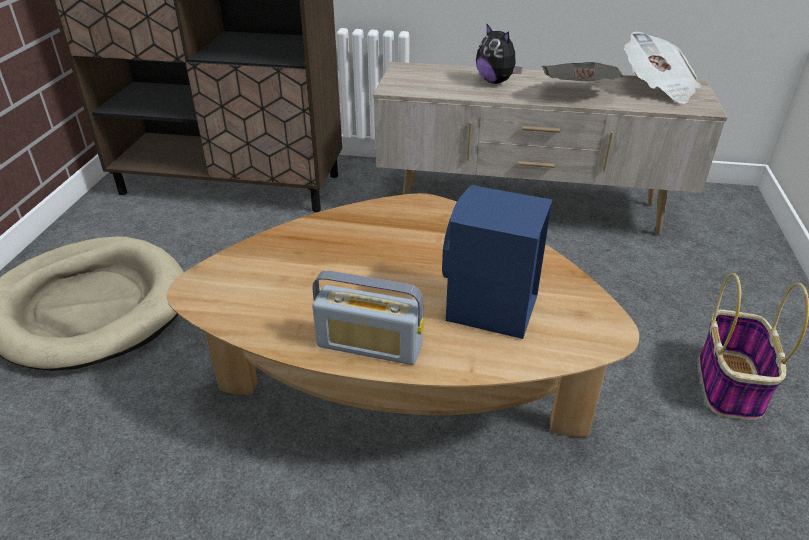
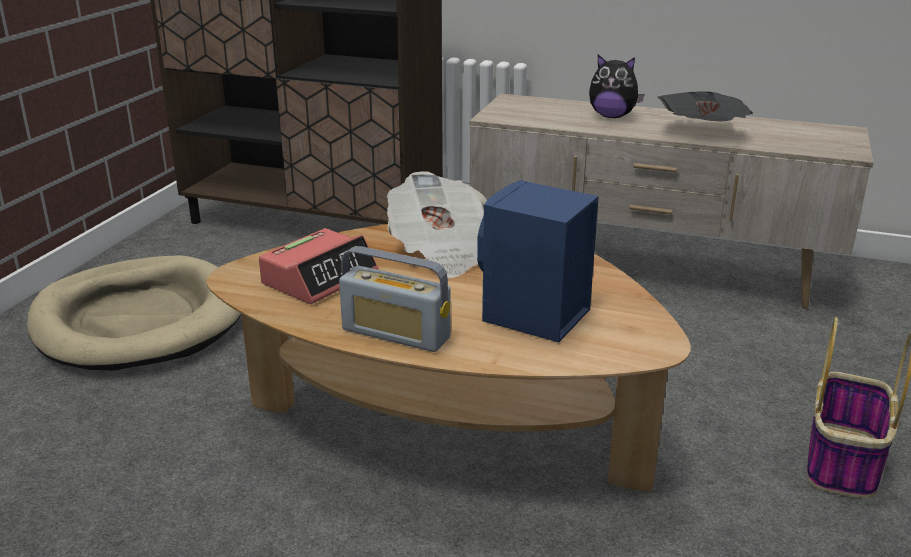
camera: 10 degrees right, 10 degrees down
(278, 283) = (320, 278): none -> alarm clock
(496, 81) = (612, 116): plush toy -> plush toy turned 45 degrees counterclockwise
(658, 89) = (801, 132): newspaper -> newspaper (442, 252)

